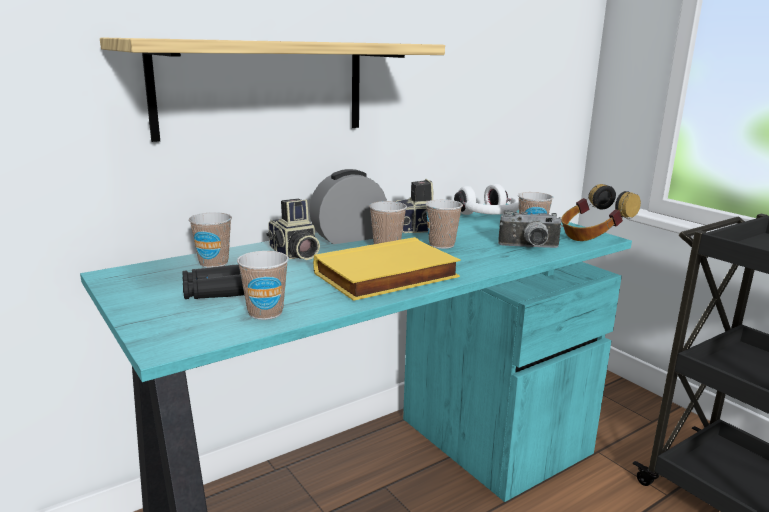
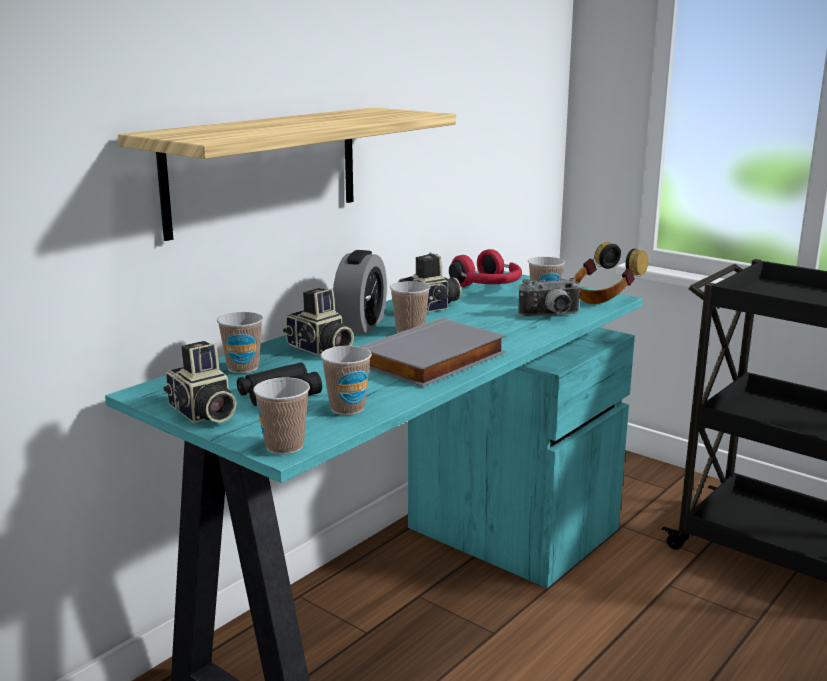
camera: 15 degrees left, 0 degrees up
(135, 300) = (202, 414): none -> camera
(348, 237) = (361, 325): alarm clock -> alarm clock turned 150 degrees clockwise
(387, 277) = (435, 361): yellow book -> grey book
(441, 245) = (463, 322): cup -> cup (284, 446)
(488, 216) = (488, 286): white headphones -> red headphones

